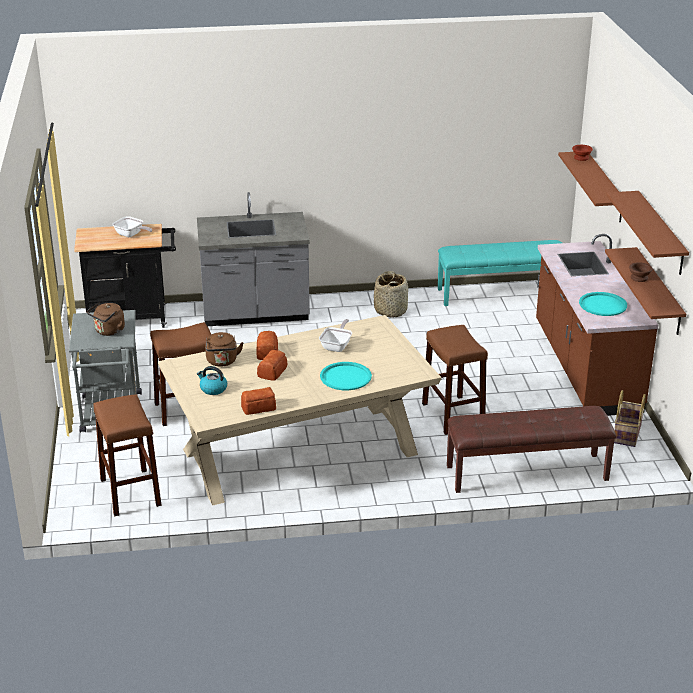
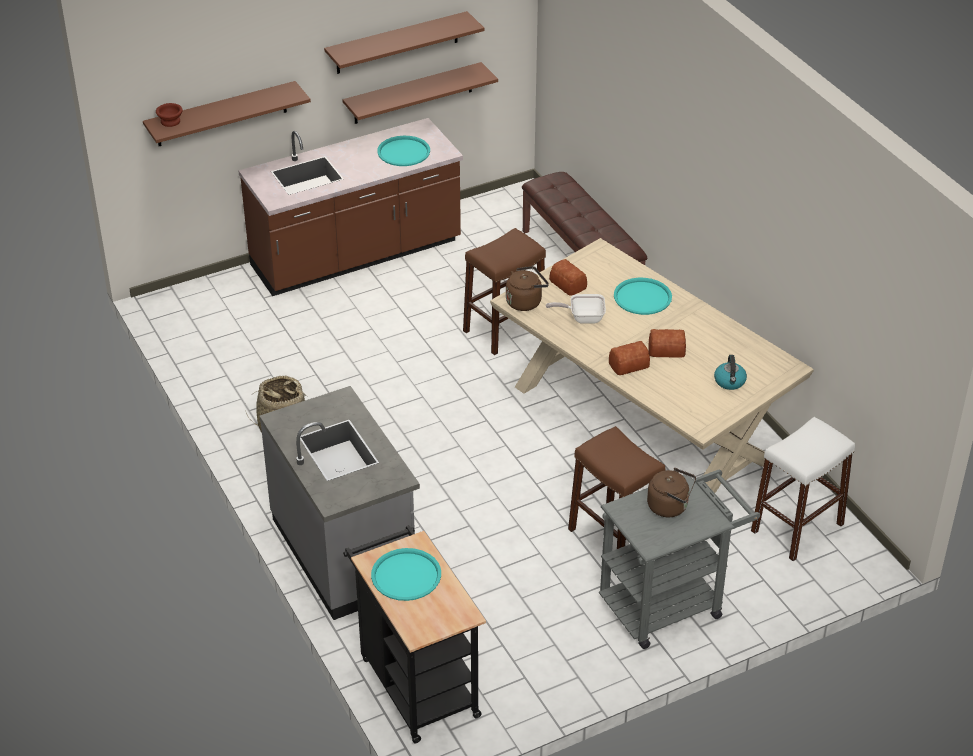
camera: 110 degrees left, 10 degrees up
(130, 492) = (797, 528): brown stool -> white stool
(131, 235) = (406, 575): frying pan -> turquoise tray
(222, 362) = (671, 392): brown kettle -> brown kettle (525, 301)
(259, 407) = (740, 339): bread -> bread (568, 283)
(501, 293) = (195, 342): turquoise bench -> none
(627, 434) = (476, 216): basket -> none
(639, 278) = (419, 91): brown bowl -> none

